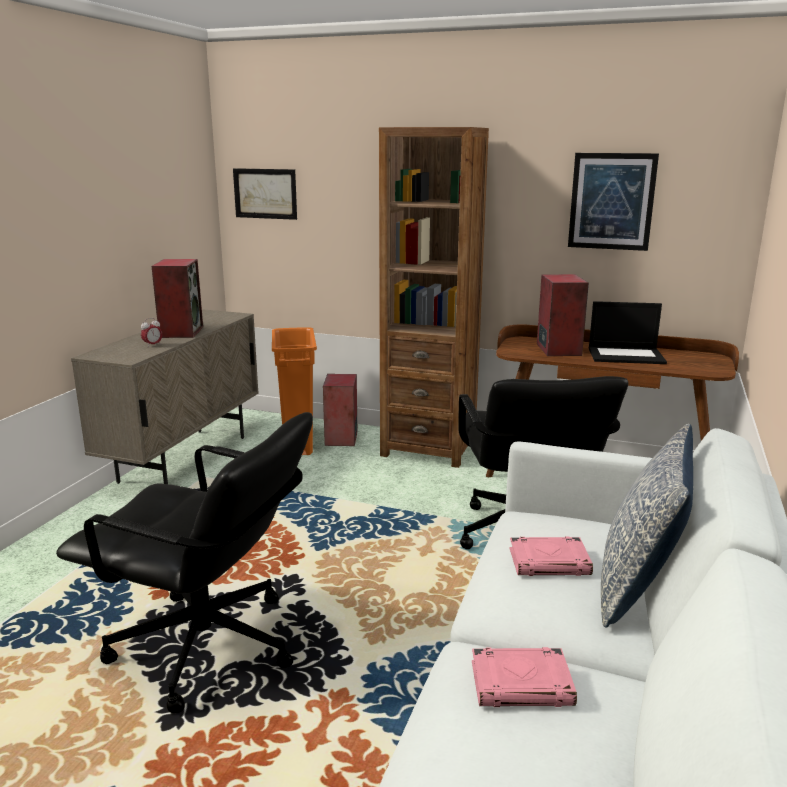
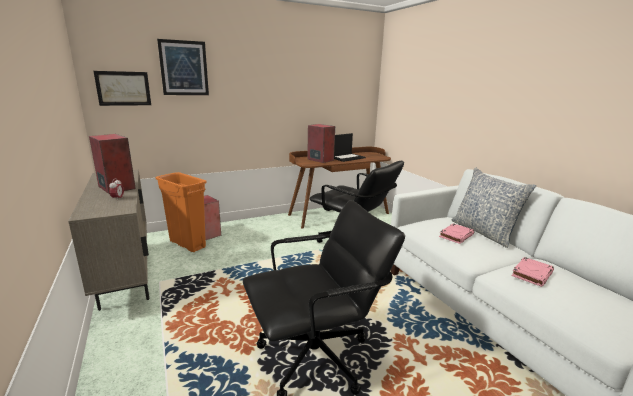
camera: 45 degrees left, 0 degrees up
(428, 448) = (259, 225): brown bookcase -> none
(611, 201) = (326, 89): picture -> picture (184, 68)

